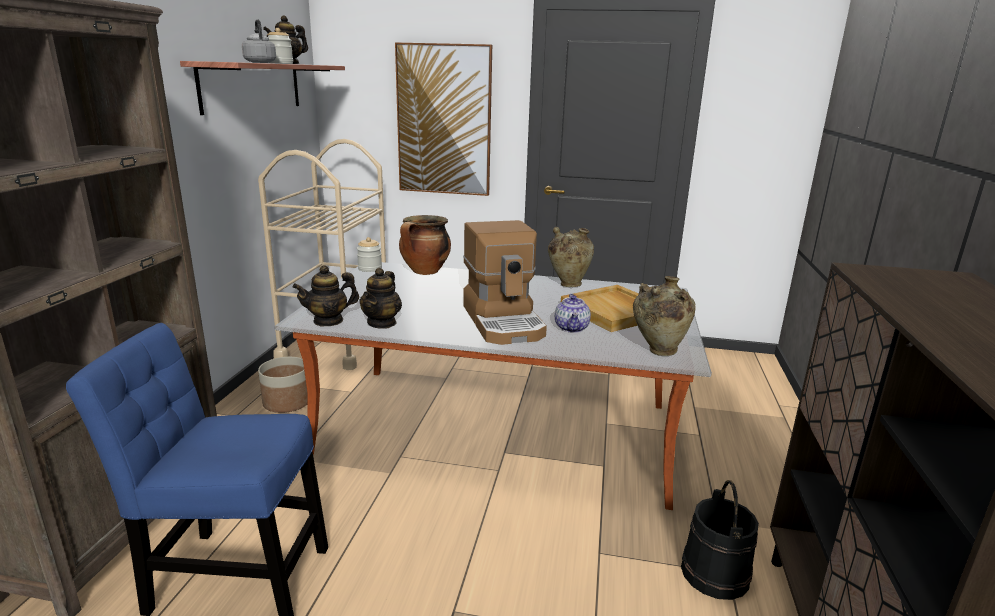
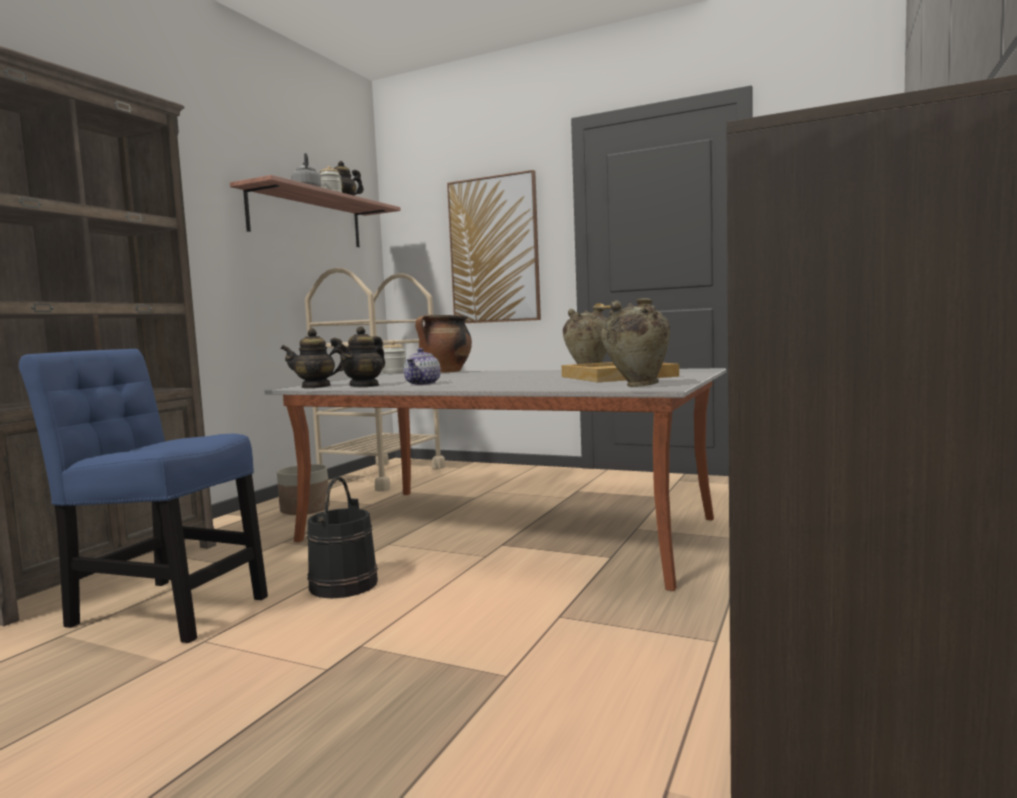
camera: 15 degrees right, 15 degrees down
(504, 321) = (489, 382): coffee machine -> none
(572, 328) = (556, 382): teapot -> teapot (423, 384)
(715, 573) = (698, 640): black bucket -> black bucket (344, 585)

